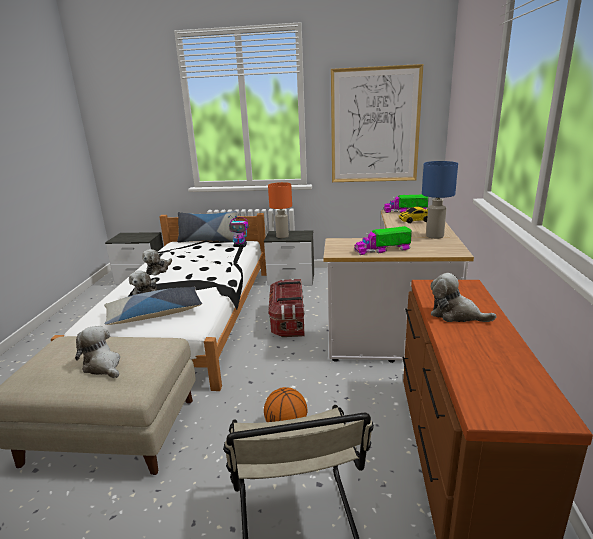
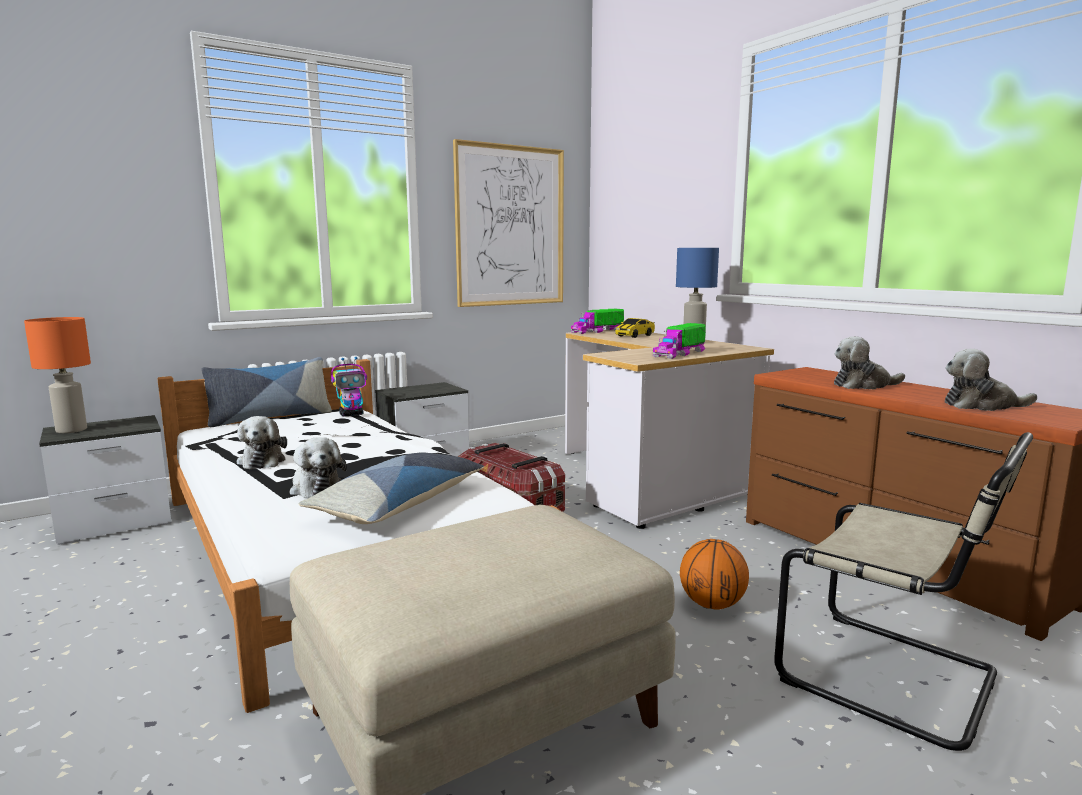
camera: 40 degrees left, 10 degrees down
(103, 366) = (520, 554): plush toy -> plush toy (981, 406)
(282, 236) = (414, 392): orange table lamp -> orange table lamp (71, 430)

